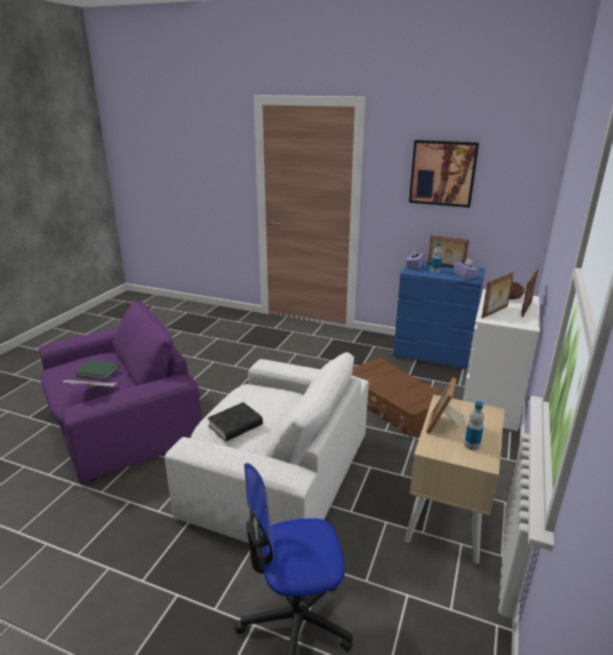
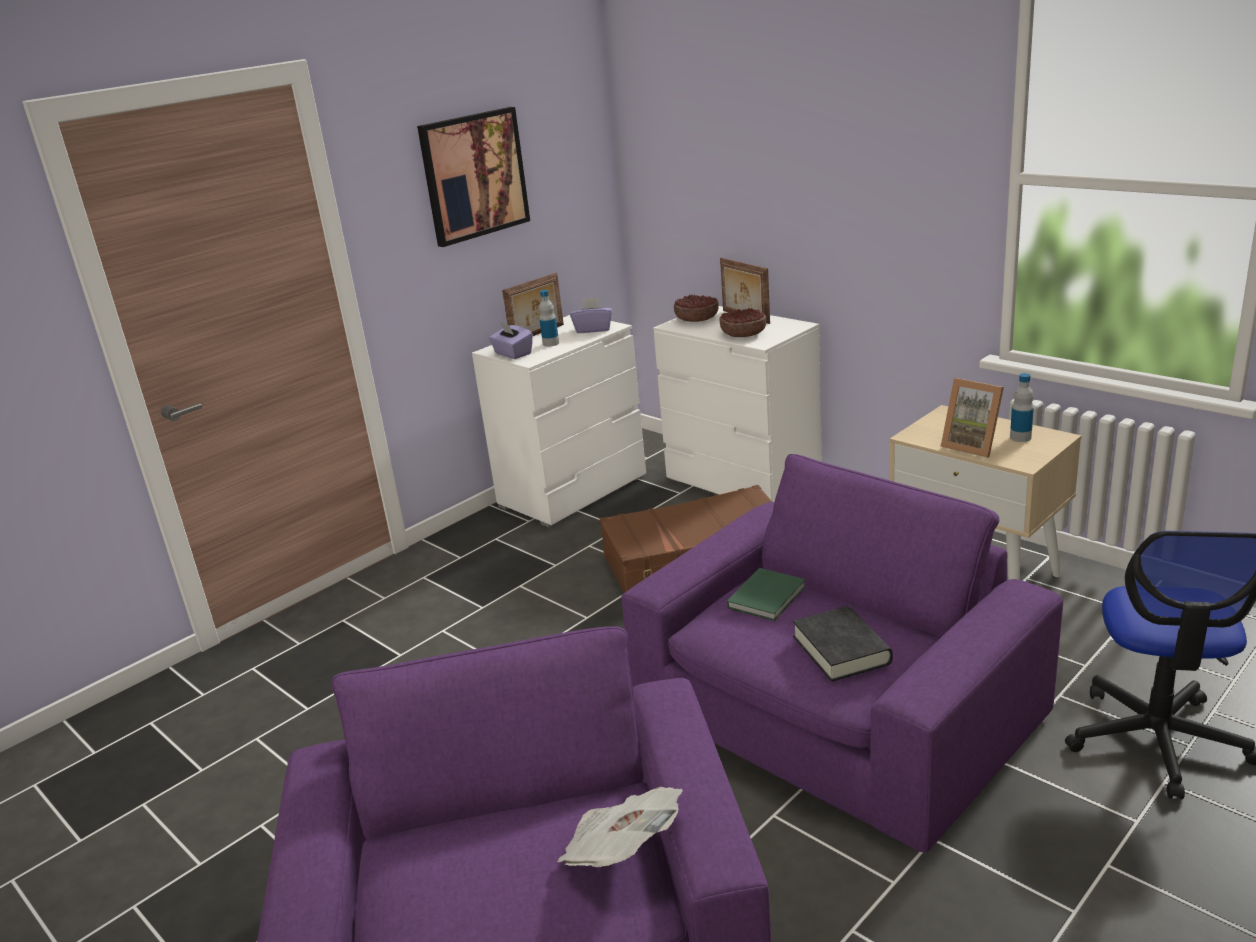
camera: 65 degrees left, 0 degrees up
(98, 372) = (503, 850): green book -> green book (768, 596)
(276, 474) = (834, 713): white armchair -> purple armchair
(433, 354) = (573, 491): blue dresser -> white dresser
(495, 312) = (743, 334): picture frame -> bowl

